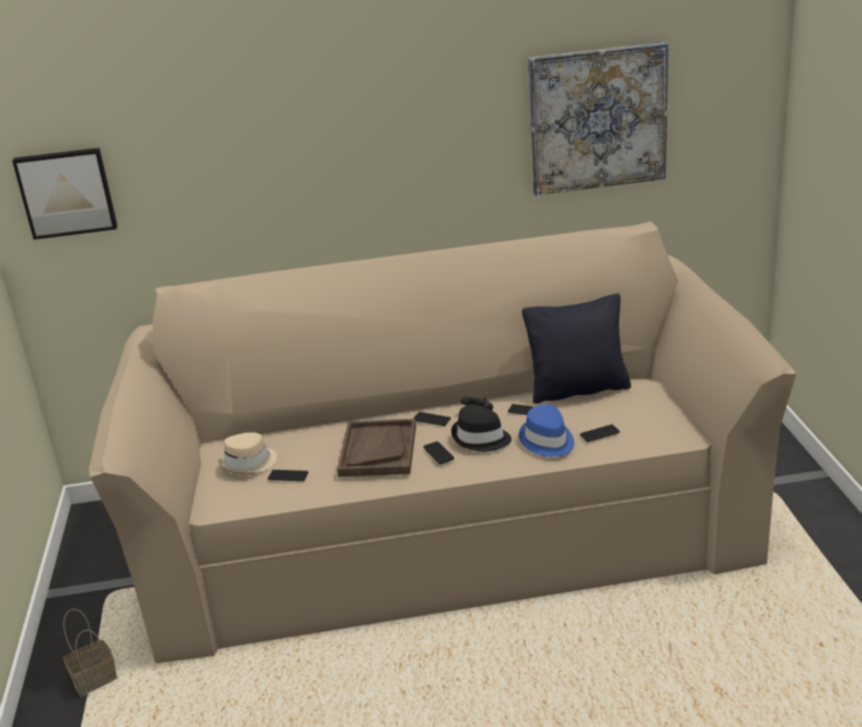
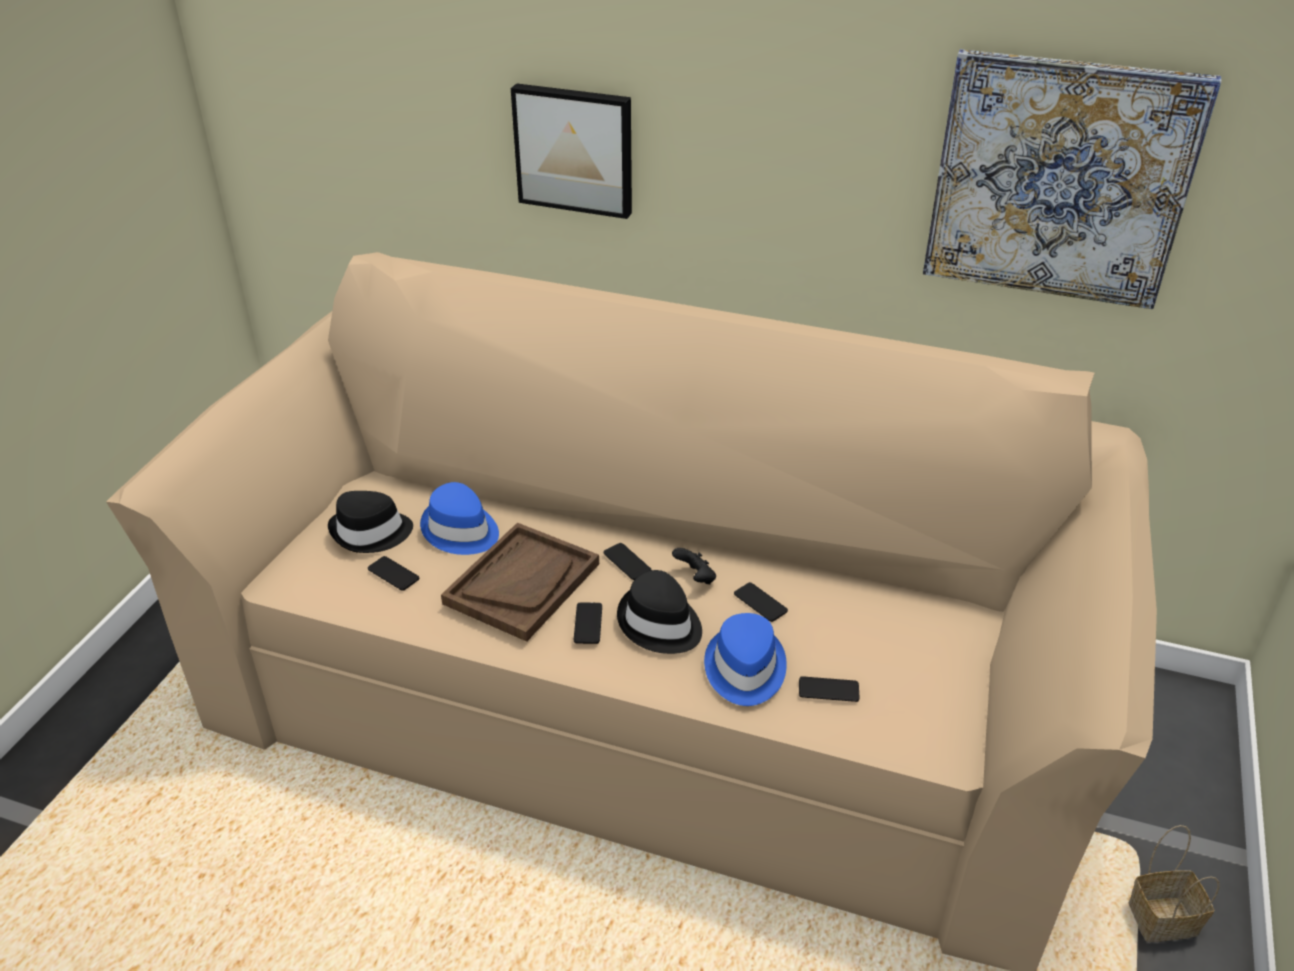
camera: 25 degrees right, 10 degrees up
(66, 192) = (287, 93): picture -> picture (575, 149)
(96, 678) = (138, 716): basket -> basket (1164, 918)
(249, 463) = (371, 533): beige hat -> black hat
(309, 442) = (460, 531): none -> blue hat
(578, 390) = (863, 595): black pillow -> none

